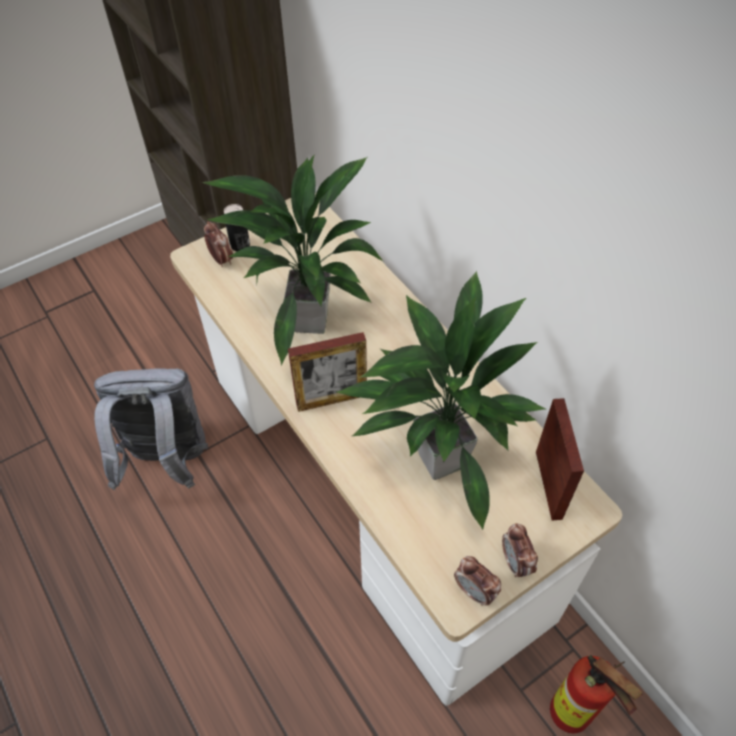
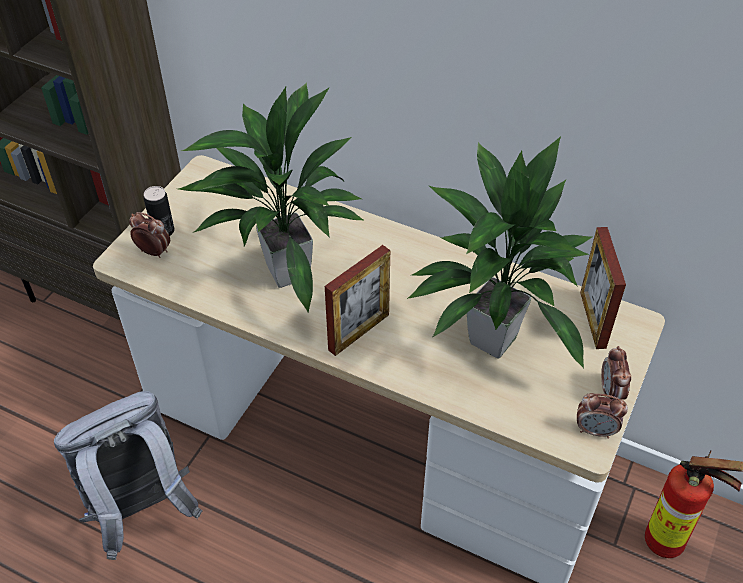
camera: 30 degrees left, 5 degrees down
(515, 563) = (611, 392): alarm clock -> alarm clock turned 45 degrees clockwise
(548, 484) = (592, 319): picture frame -> picture frame turned 150 degrees counterclockwise

